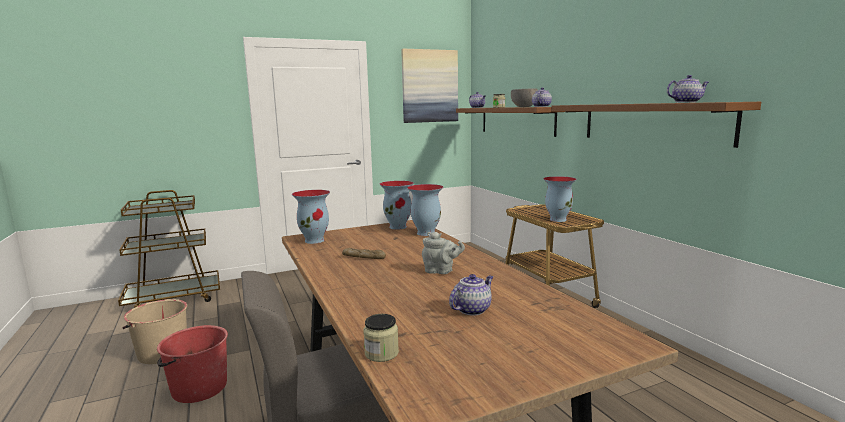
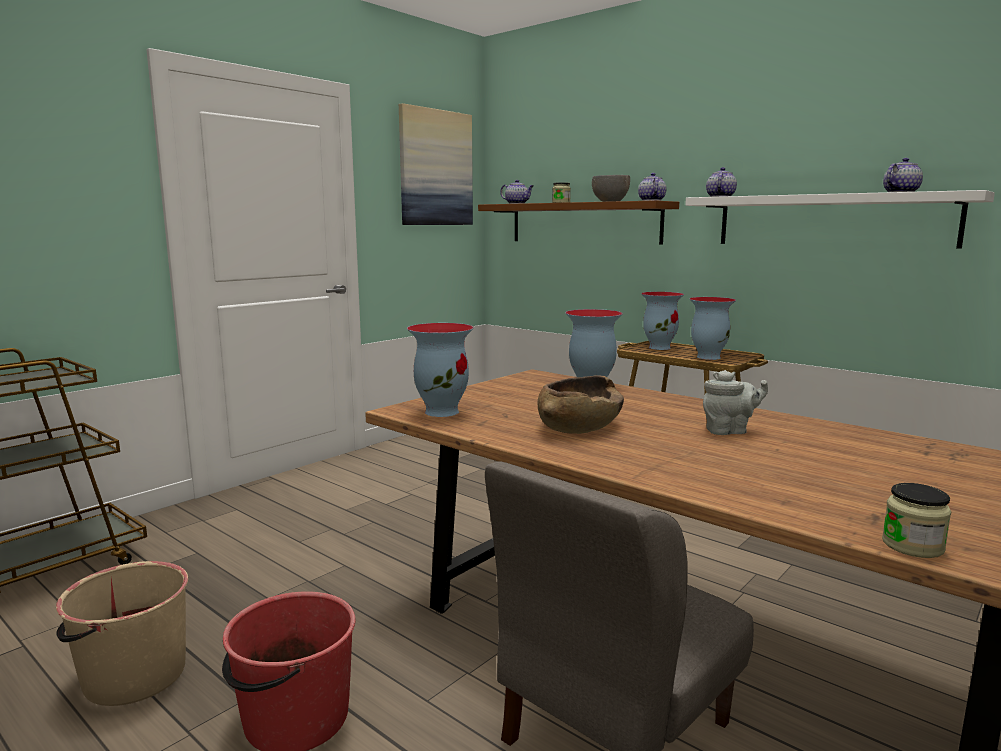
camera: 25 degrees left, 0 degrees up
(364, 257) = (579, 426): bread -> brown bowl
(398, 227) = (531, 381): vase -> vase (660, 347)
(472, 309) = (879, 471): teapot -> teapot (720, 197)
(652, 122) = (831, 221): brown shelf -> white shelf

